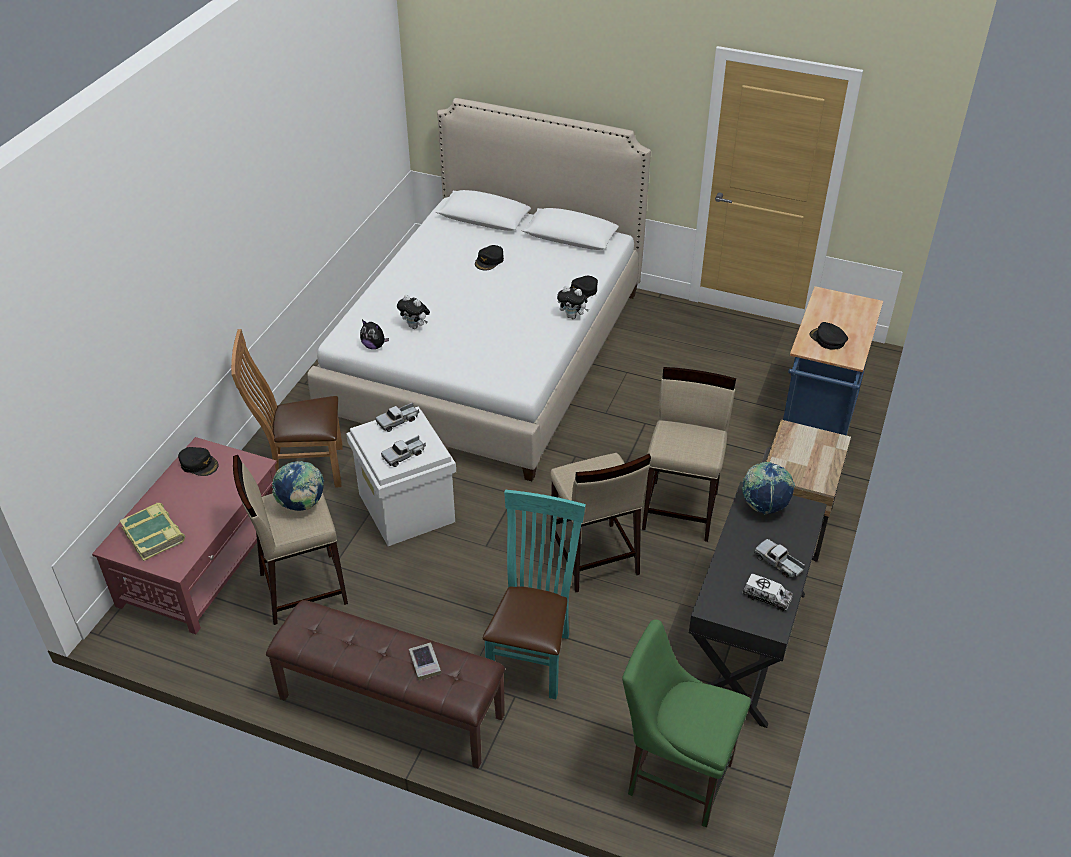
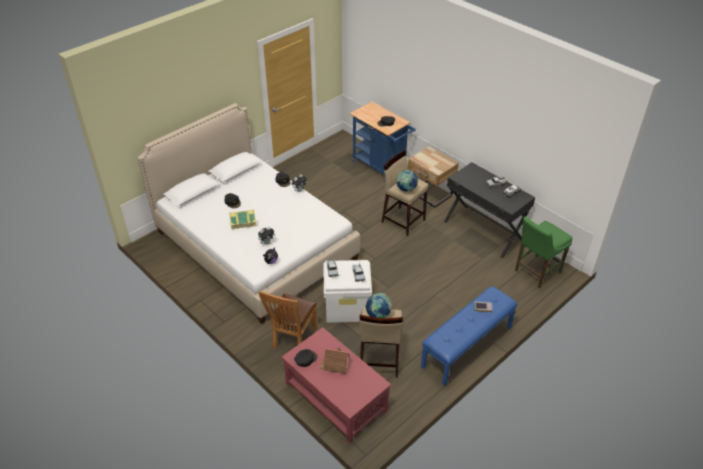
camera: 65 degrees left, 0 degrees up
(154, 535) = (350, 388): book -> book (243, 221)
(198, 501) = (335, 364): none -> toy house
(390, 707) = (467, 347): brown bench -> blue bench
(533, 654) = (459, 292): turquoise chair -> none
(593, 558) = (415, 256): beige stool -> none
(764, 506) = (465, 176): globe -> globe (406, 189)

